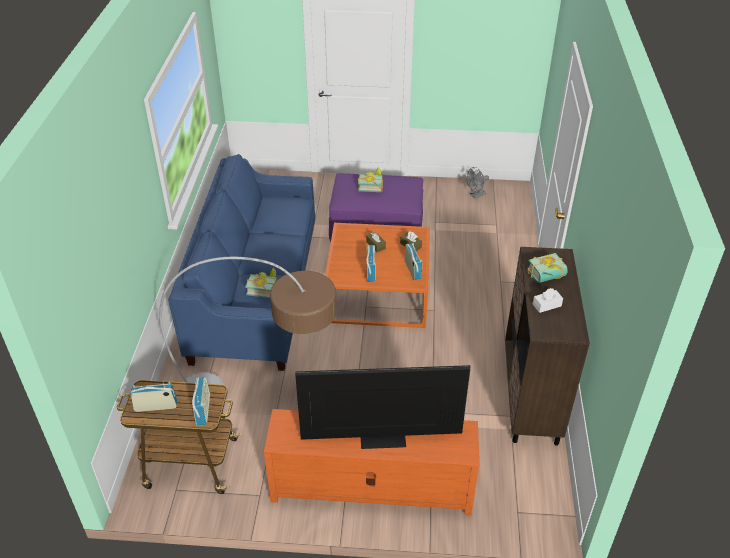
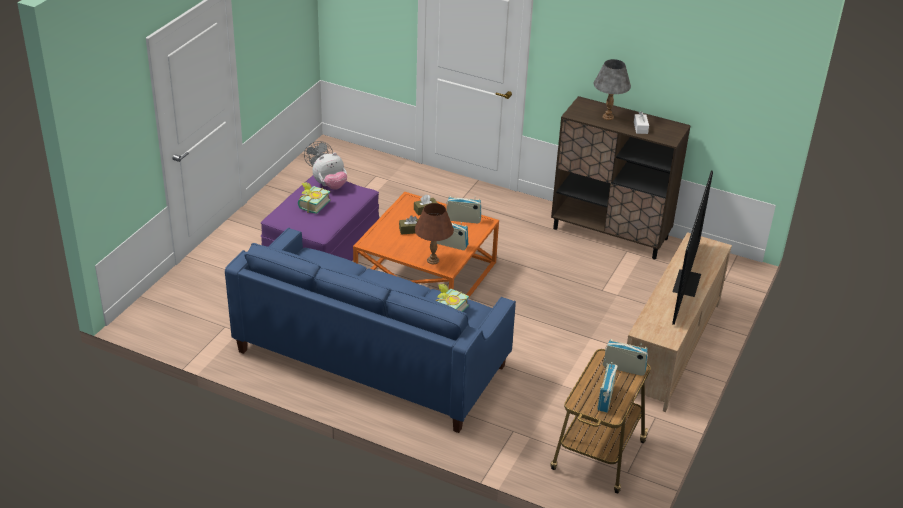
camera: 70 degrees left, 5 degrees down
(265, 396) = (533, 386): floor lamp -> none
(340, 268) = (432, 260): none -> brown table lamp
(371, 486) = (671, 348): orange tv stand -> beige tv stand
(404, 188) = (330, 186): none -> plush toy
(547, 277) = (607, 117): book -> grey table lamp

